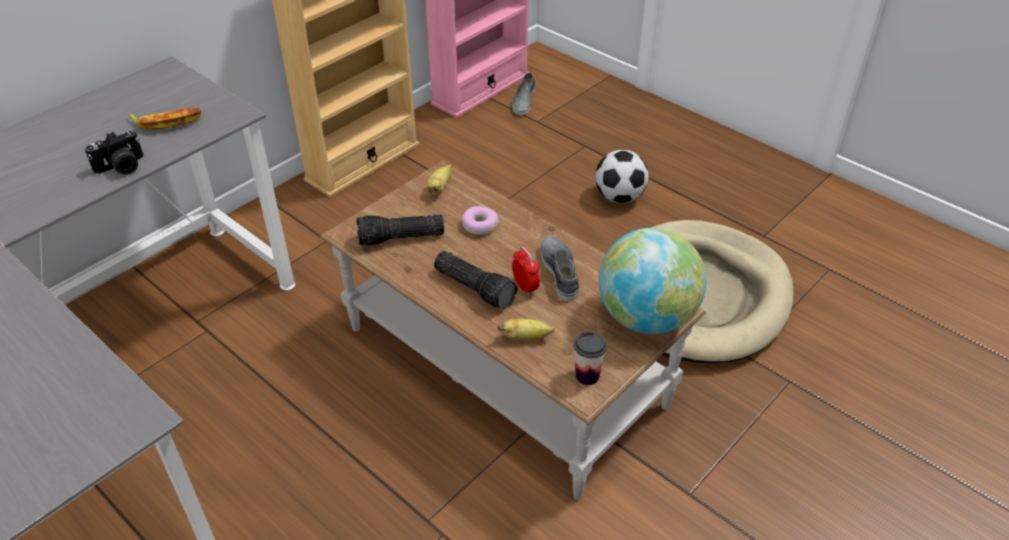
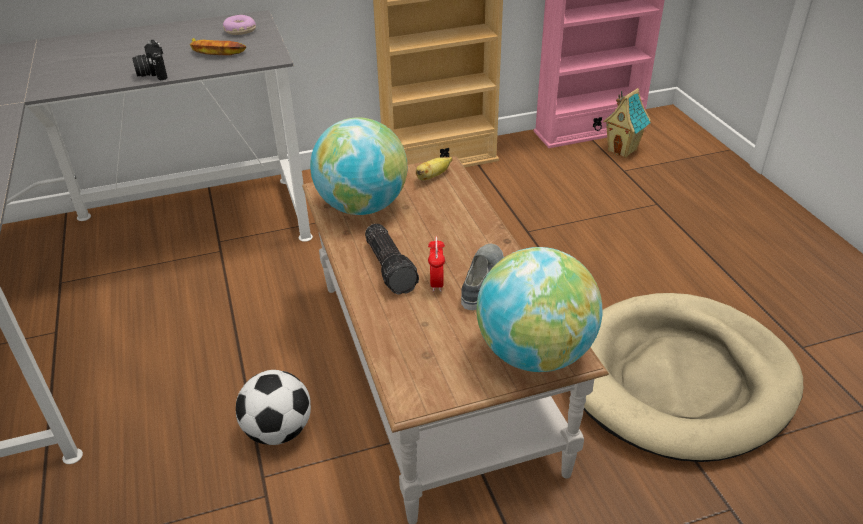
camera: 30 degrees right, 5 degrees down
(121, 167) = (152, 73): camera -> camera turned 75 degrees clockwise
(400, 239) = (362, 206): flashlight -> globe
(480, 226) = (441, 217): donut -> donut (239, 31)
(523, 101) = (623, 150): grey shoe -> toy house
(526, 337) = (398, 327): banana -> none
(587, 375) = (426, 384): cup -> none
(619, 197) = (660, 259): football -> football (278, 431)

